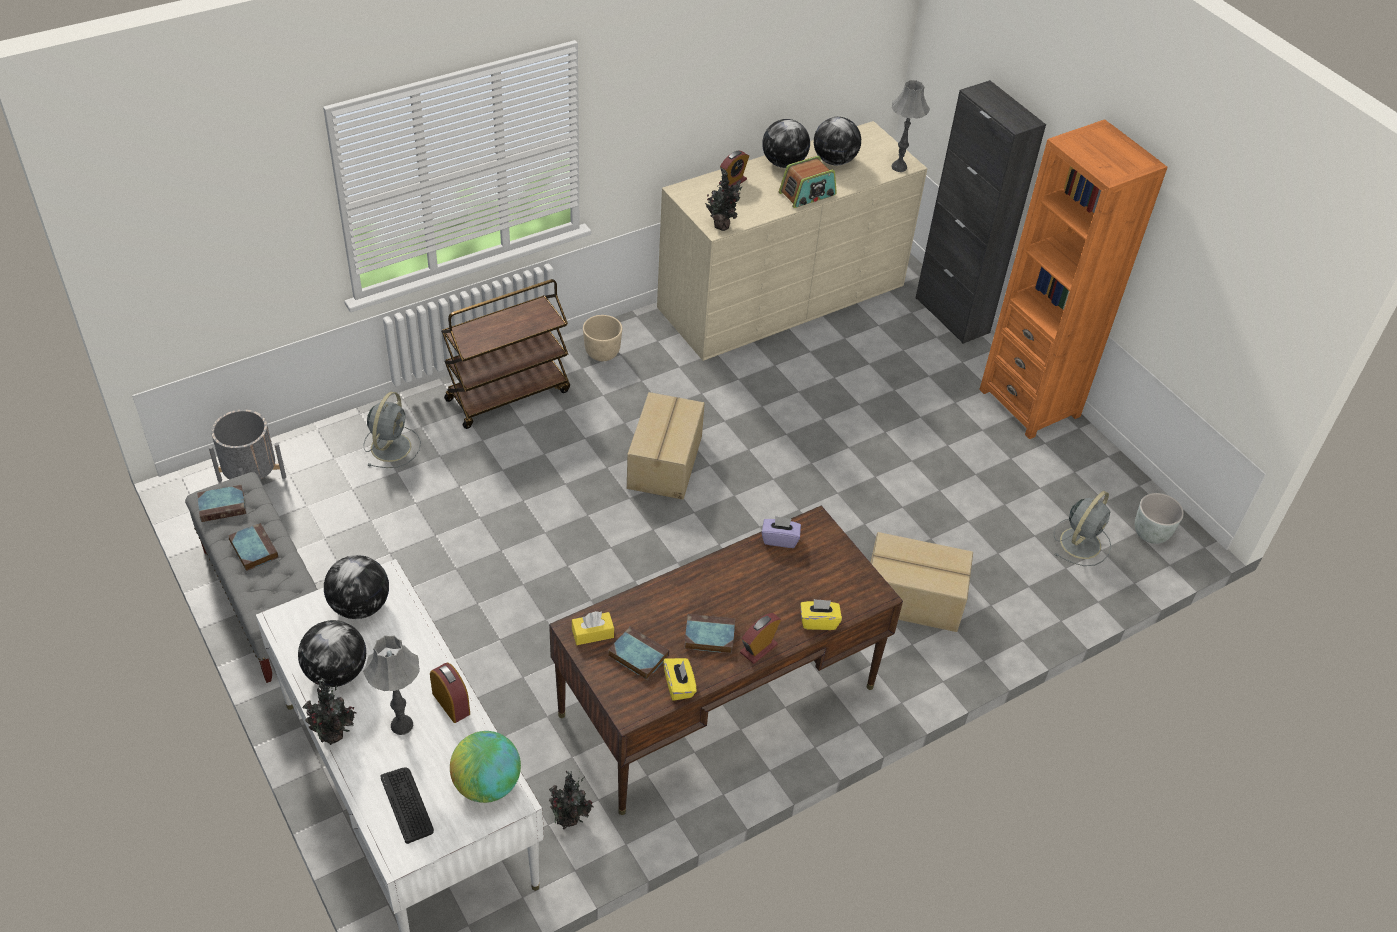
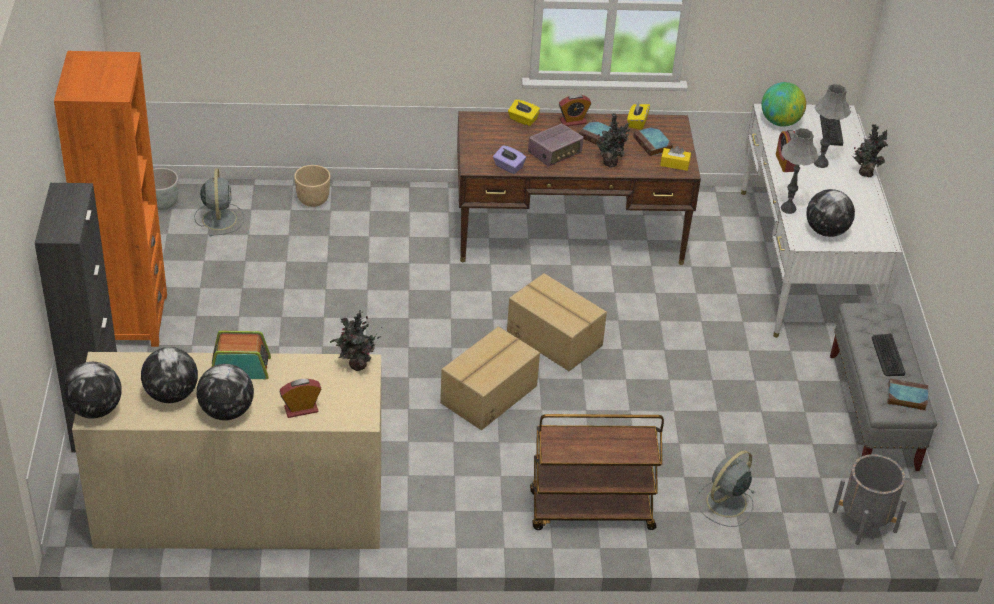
camera: 150 degrees left, 5 degrees down
(253, 549) = (887, 355): book -> keyboard
(337, 672) = (854, 202): globe -> globe (95, 410)
(569, 820) = (706, 212): potted plant -> potted plant (610, 162)
(602, 354) = (472, 518): beige planter -> beige planter (312, 200)
(743, 584) = (555, 153): none -> radio
(899, 167) = (115, 362): grey table lamp -> grey table lamp (788, 208)
(913, 599) = (381, 233): cardboard box -> cardboard box (555, 337)
(1081, 542) = (219, 218): grey fan -> grey fan turned 105 degrees clockwise

